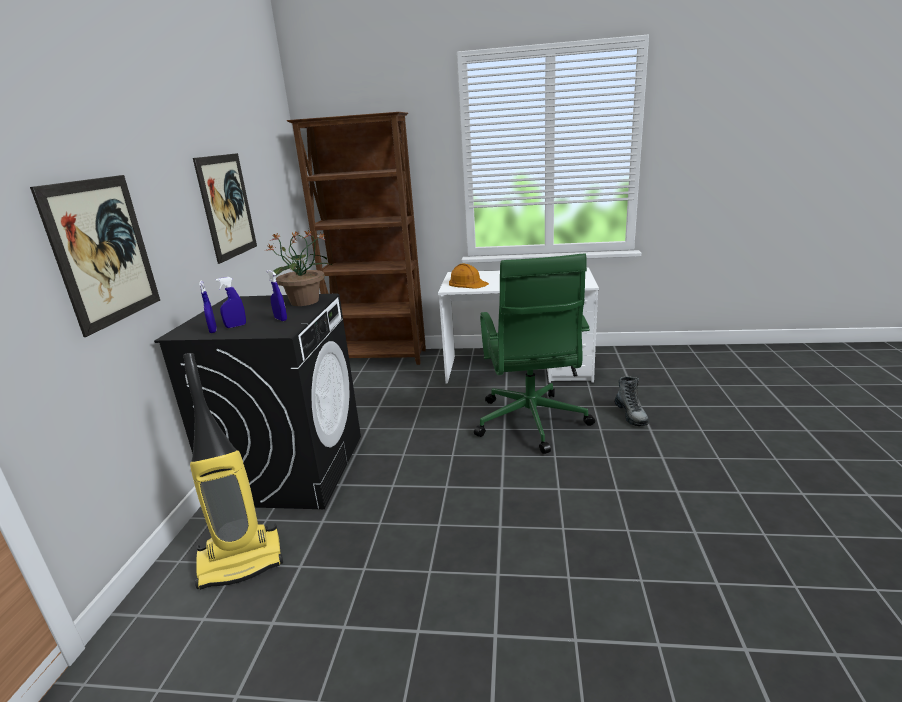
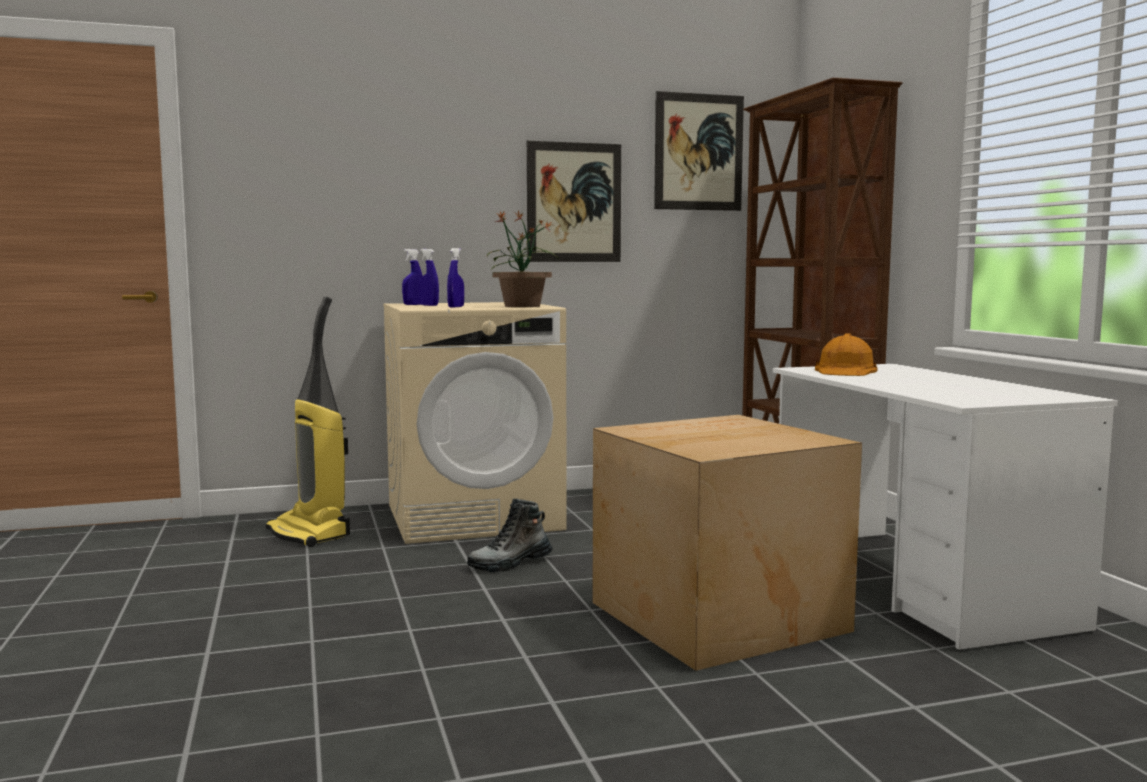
camera: 65 degrees right, 15 degrees down
(103, 252) = (355, 206): picture -> picture (698, 152)
(291, 468) = (474, 517): black washing machine -> beige washing machine
(531, 423) = (713, 616): green office chair -> cardboard box
(631, 415) = (856, 699): boot -> boot (510, 563)

